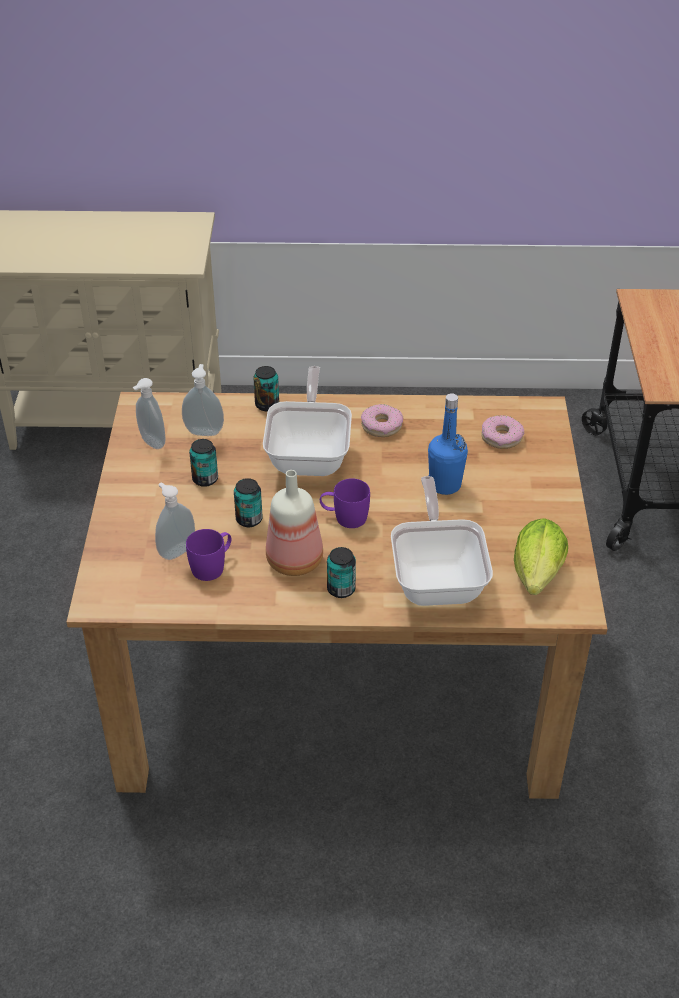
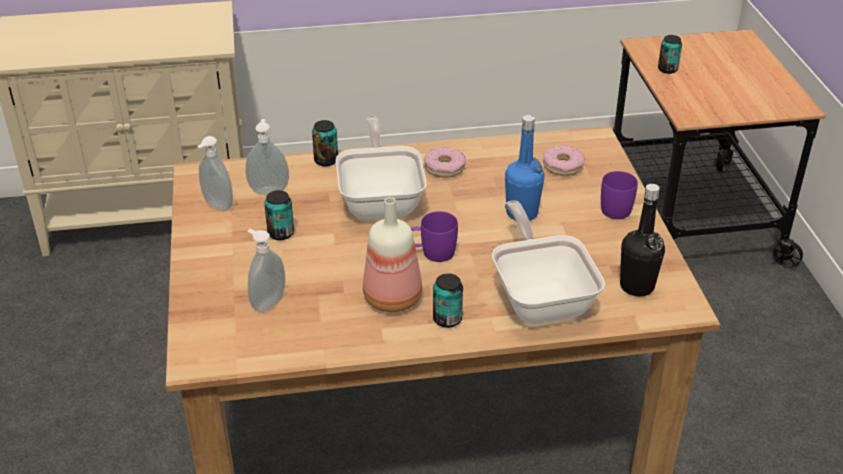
camera: 10 degrees left, 5 degrees down
(213, 566) = (309, 313): purple mug -> purple mug (618, 207)
(249, 519) = (335, 265): can -> can (667, 69)
(536, 578) = (637, 286): lettuce -> black bottle

